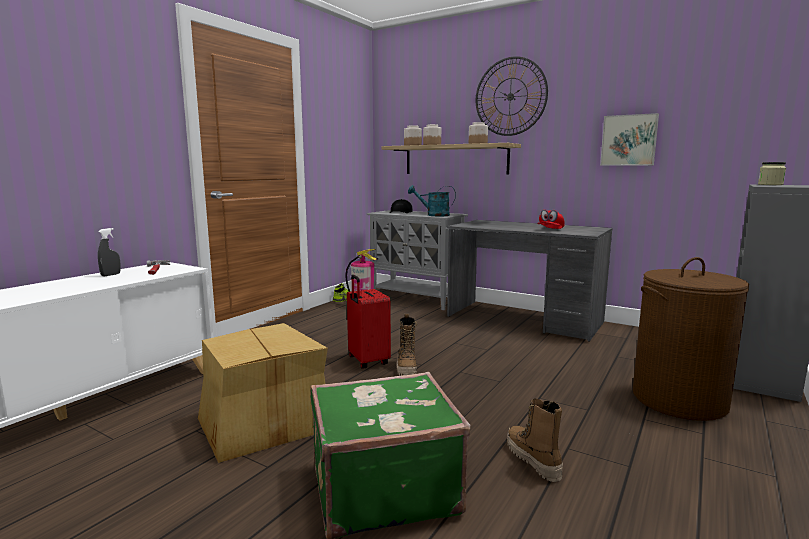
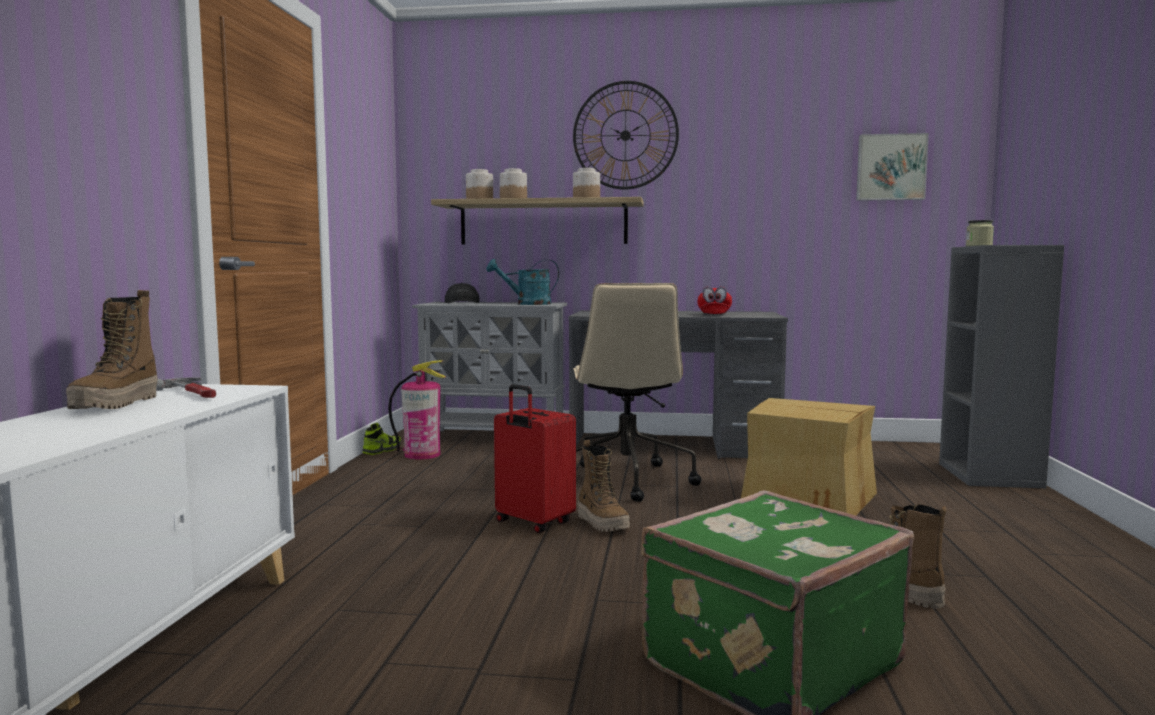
camera: 25 degrees left, 5 degrees down
(111, 275) = (117, 405): grey spray bottle -> boot
(263, 423) = (486, 628): cardboard box -> cardboard box (807, 500)
(460, 340) = (626, 480): none -> beige office chair
(629, 140) = (786, 198): picture -> picture (890, 167)
(679, 399) = (945, 504): brown laundry basket -> none

